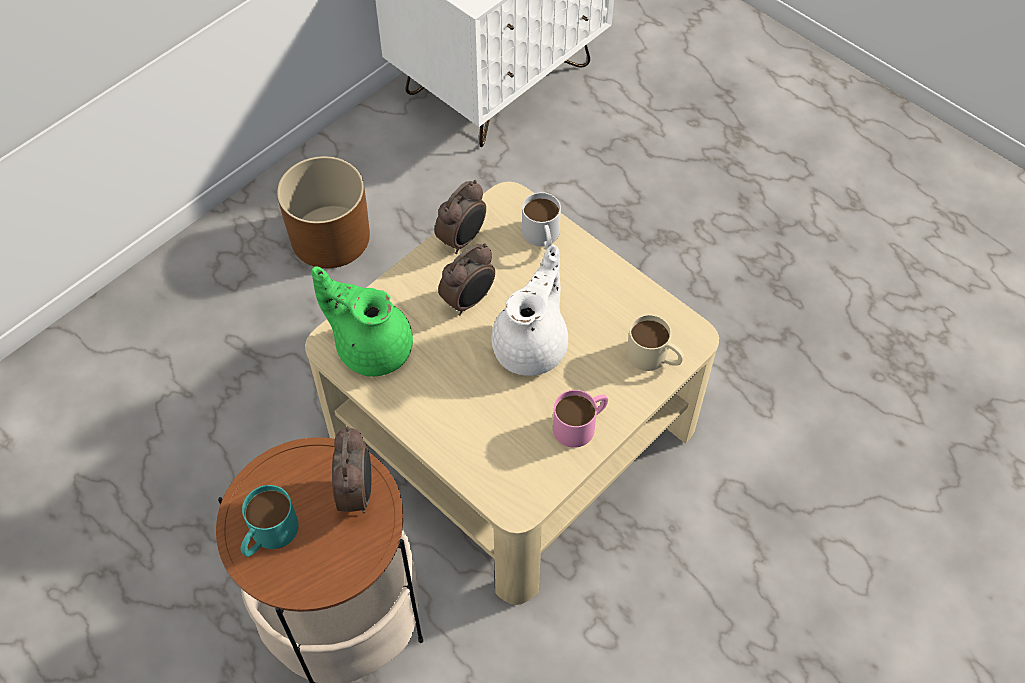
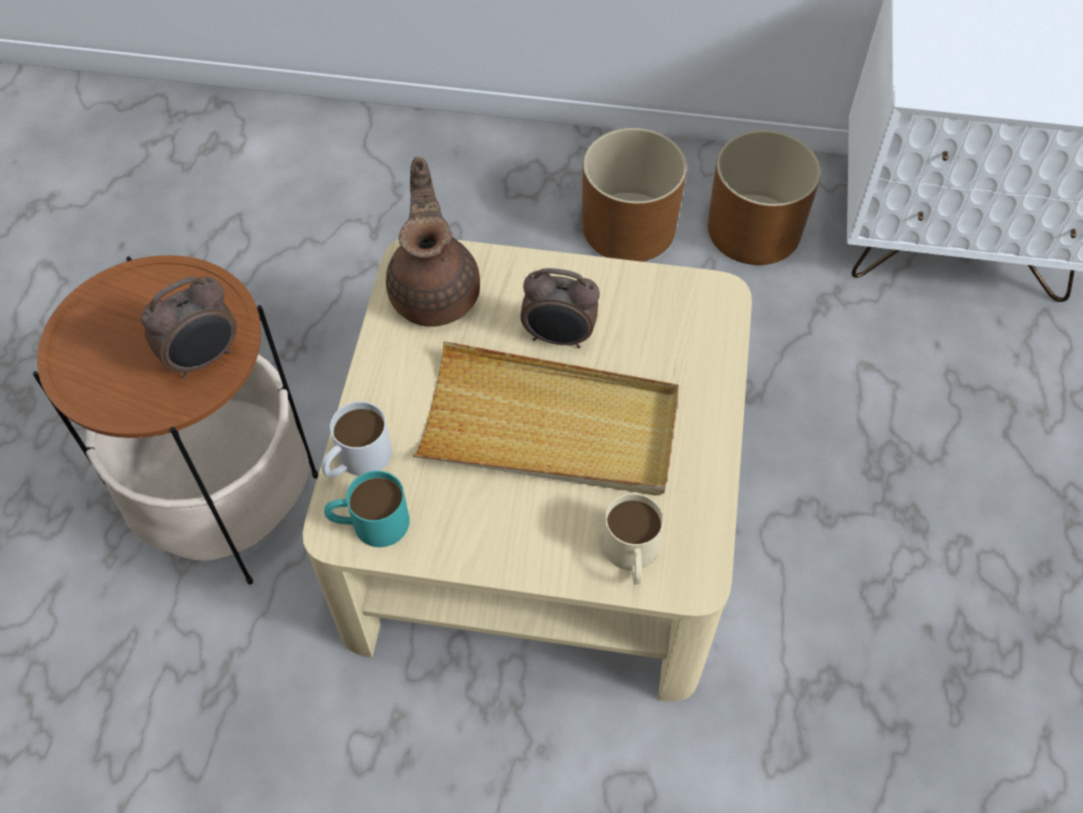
camera: 55 degrees right, 0 degrees up
(268, 535) = (111, 317): turquoise mug -> turquoise mug (369, 522)
(372, 346) = (436, 291): green teapot -> brown teapot
(398, 171) = (755, 229): none -> brown planter
(463, 239) = (631, 287): alarm clock -> none
(532, 345) = (550, 427): white teapot -> beige tray
(542, 237) = (698, 354): white mug -> white mug (356, 460)
(581, 424) = (485, 532): pink mug -> none

